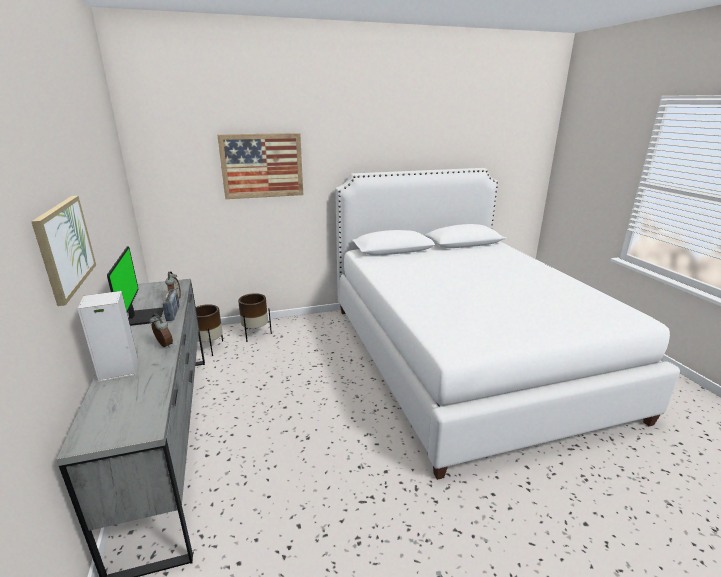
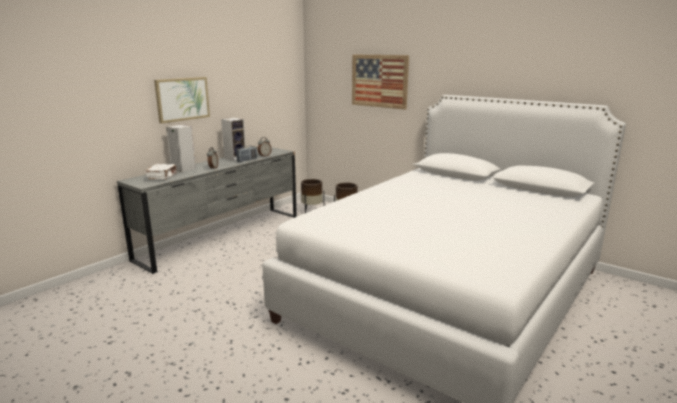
camera: 55 degrees right, 5 degrees down
(131, 400) = (162, 177): none -> white book
(143, 317) = (235, 158): monitor -> speaker

